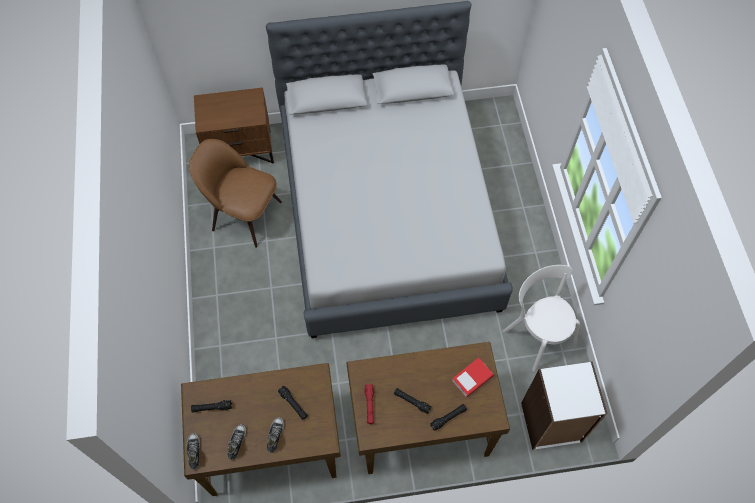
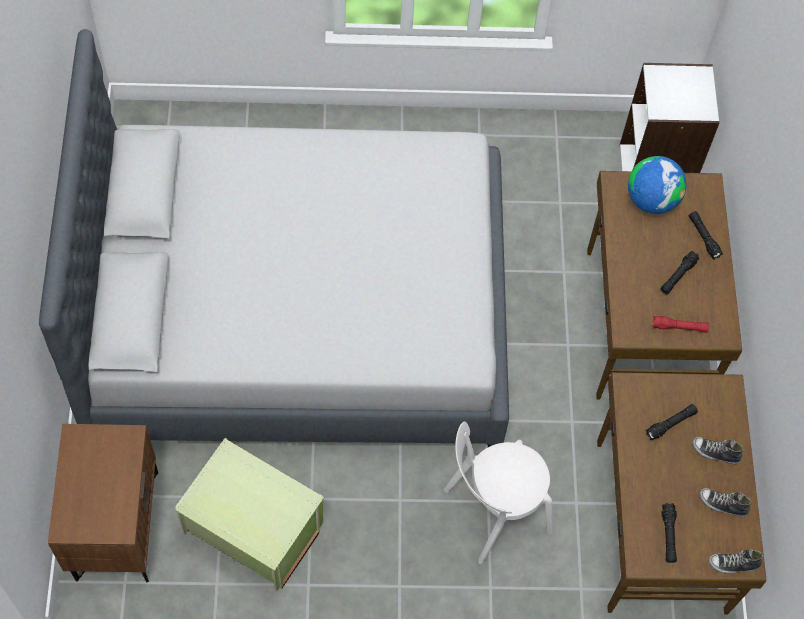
camera: 85 degrees left, 0 degrees up
(244, 214) = (253, 530): brown chair -> green storage box
(472, 378) = (651, 200): book -> globe
(537, 334) = (529, 159): white chair -> white chair (493, 512)

